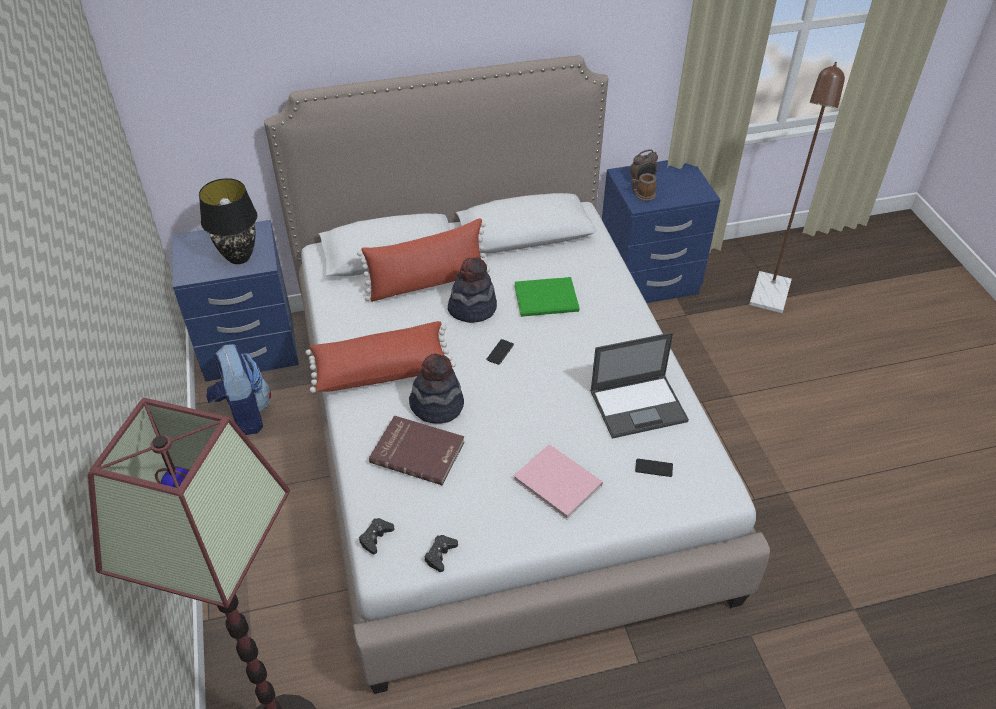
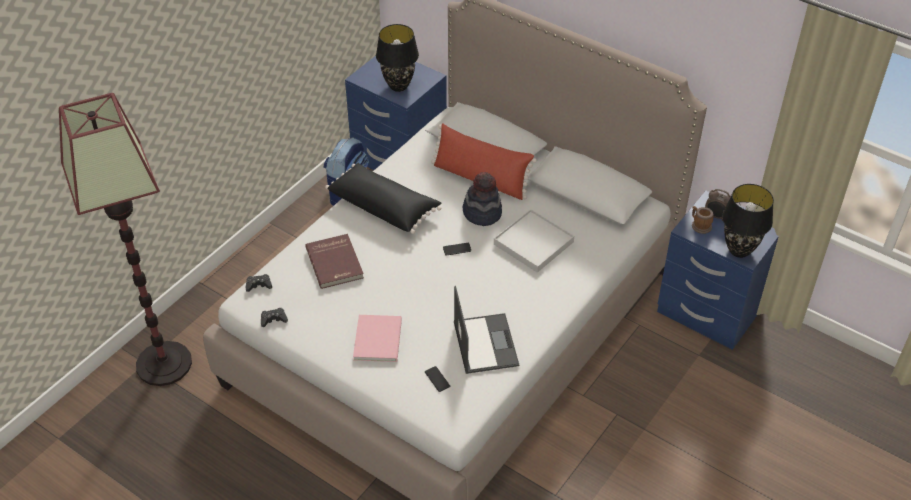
camera: 50 degrees right, 0 degrees up
(381, 368) = (384, 206): red pillow -> black pillow
(437, 405) = (380, 248): hat -> none
(548, 300) = (533, 243): green book -> white tray
(639, 405) = (485, 343): laptop -> laptop turned 135 degrees counterclockwise
(692, 193) = (738, 251): none -> black table lamp
(768, 300) = (781, 397): brown floor lamp -> none

